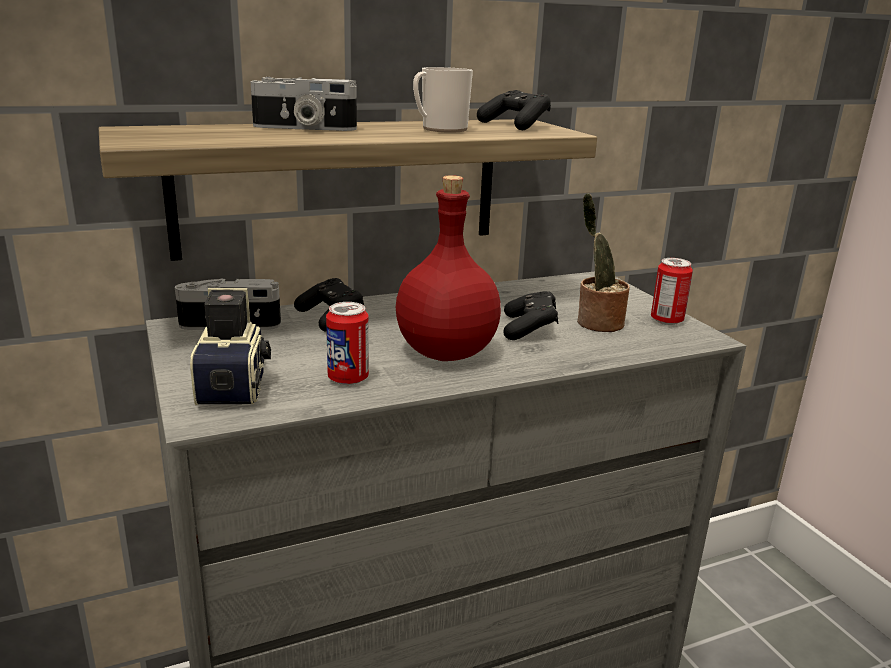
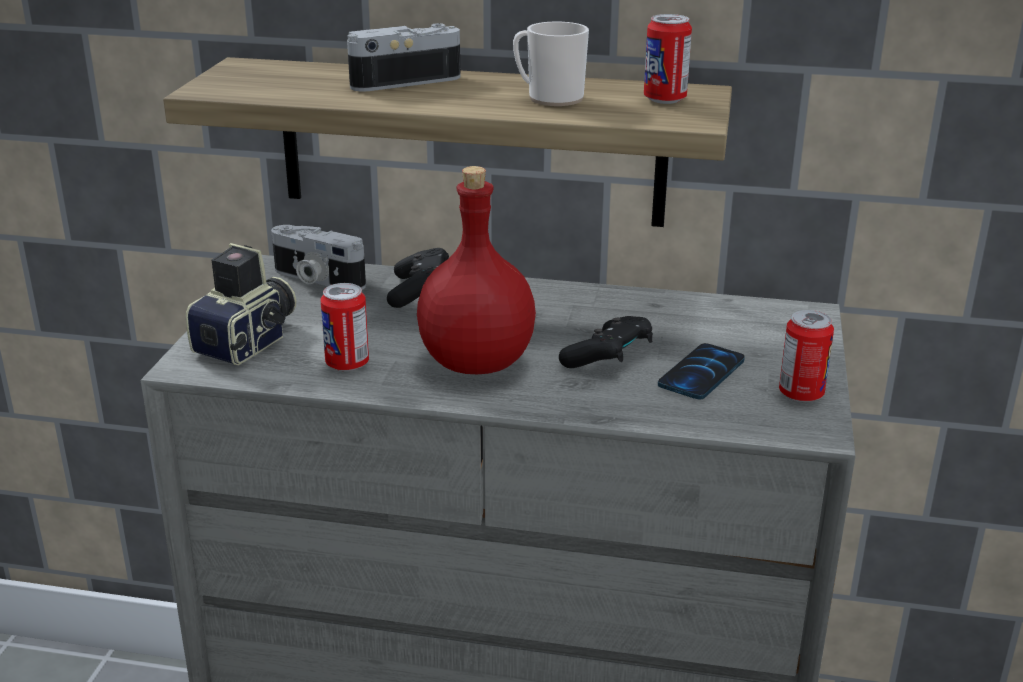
camera: 35 degrees right, 5 degrees up
(304, 128) = (403, 80): camera -> camera turned 120 degrees clockwise
(515, 125) = (664, 99): black game controller -> can
(596, 323) = (702, 373): potted plant -> phone

